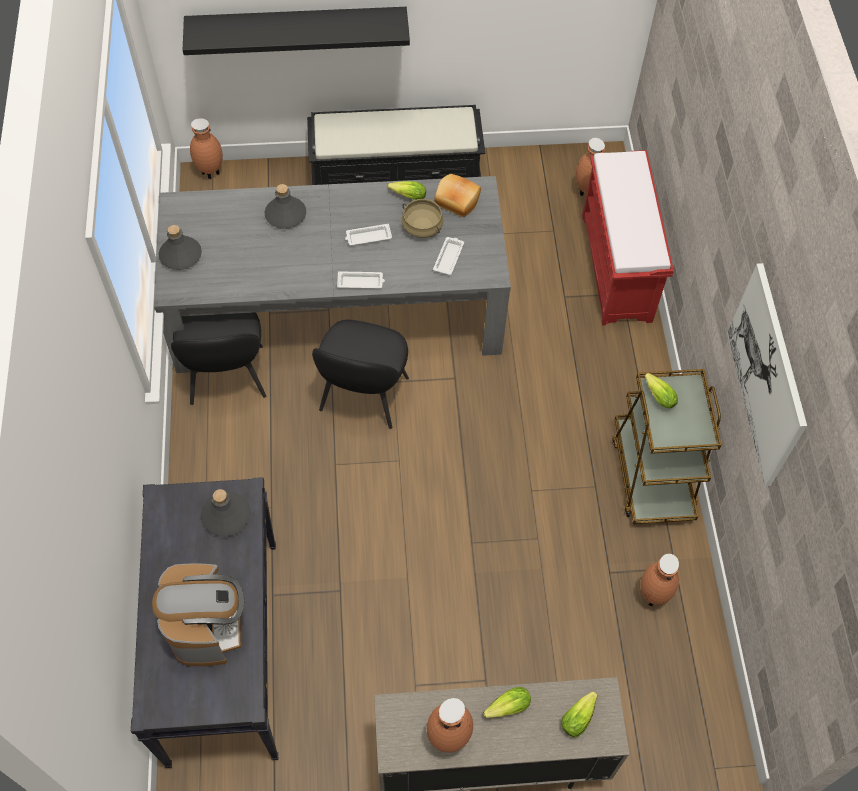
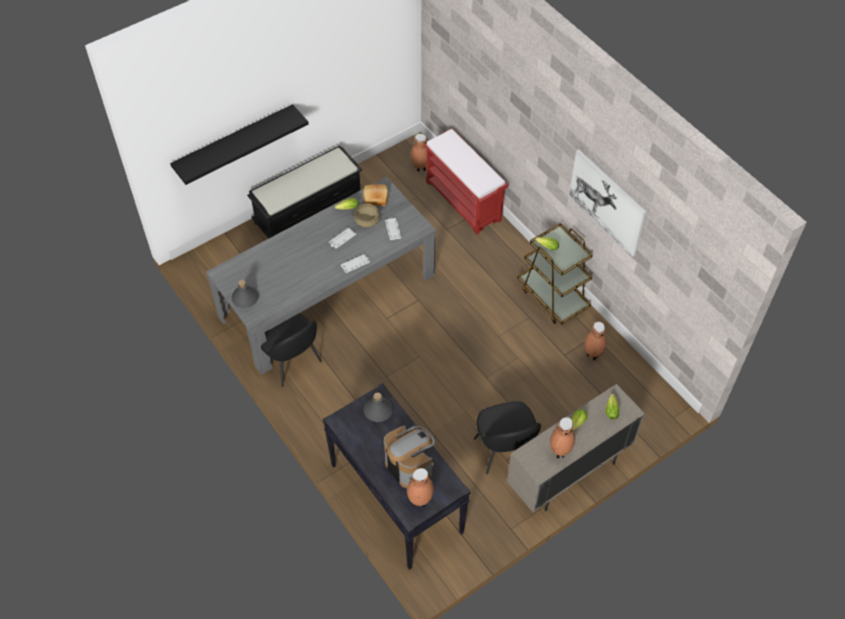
camera: 30 degrees left, 5 degrees down
(210, 174) = (196, 257): brown vase -> brown vase (420, 502)
(285, 215) = (287, 249): grey bottle -> none
(363, 396) = (375, 334): black chair -> black chair (504, 452)

